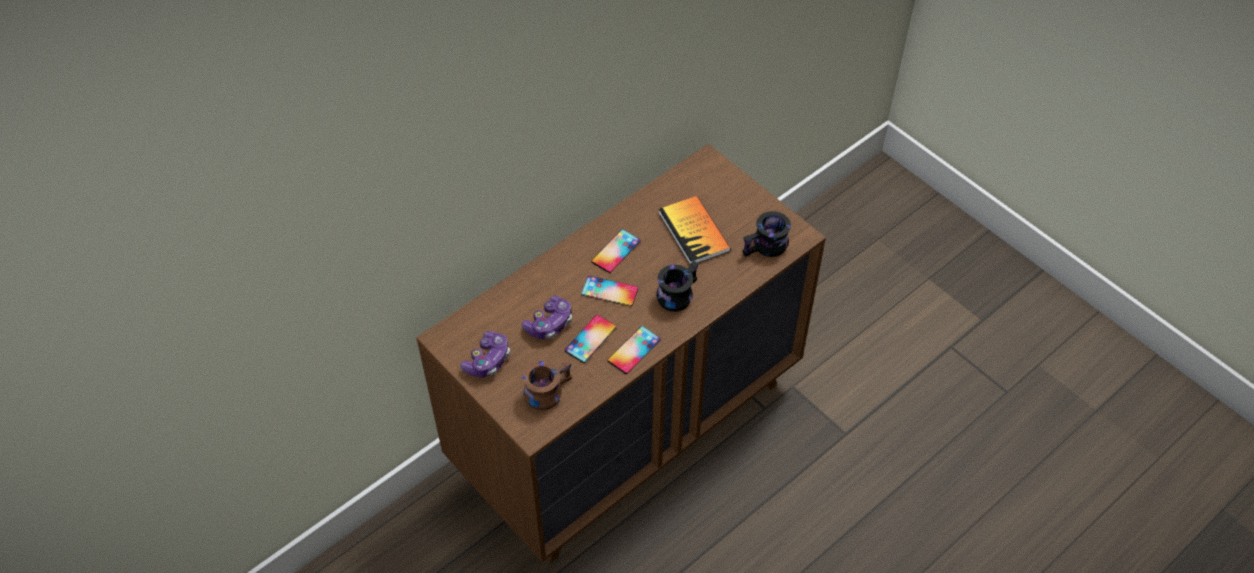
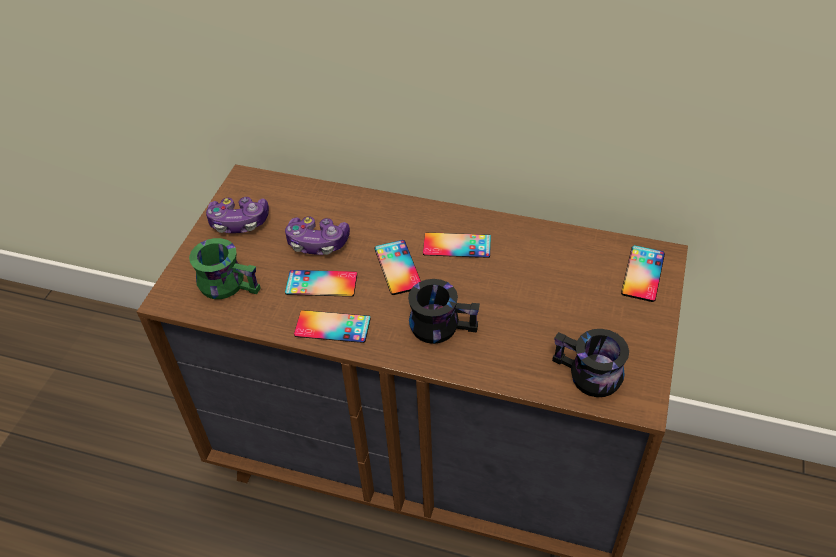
camera: 60 degrees right, 5 degrees down
(546, 390) = (230, 282): brown mug -> green mug
(694, 232) = (545, 296): book -> none
(713, 177) = (643, 273): none -> phone

